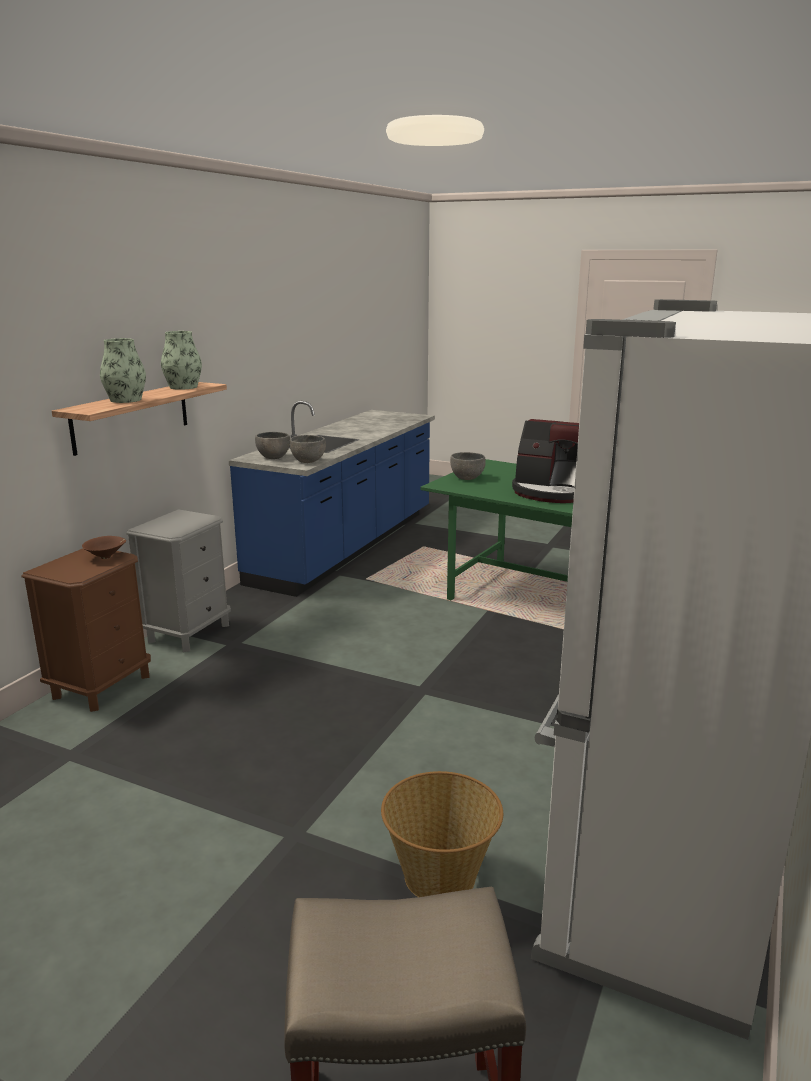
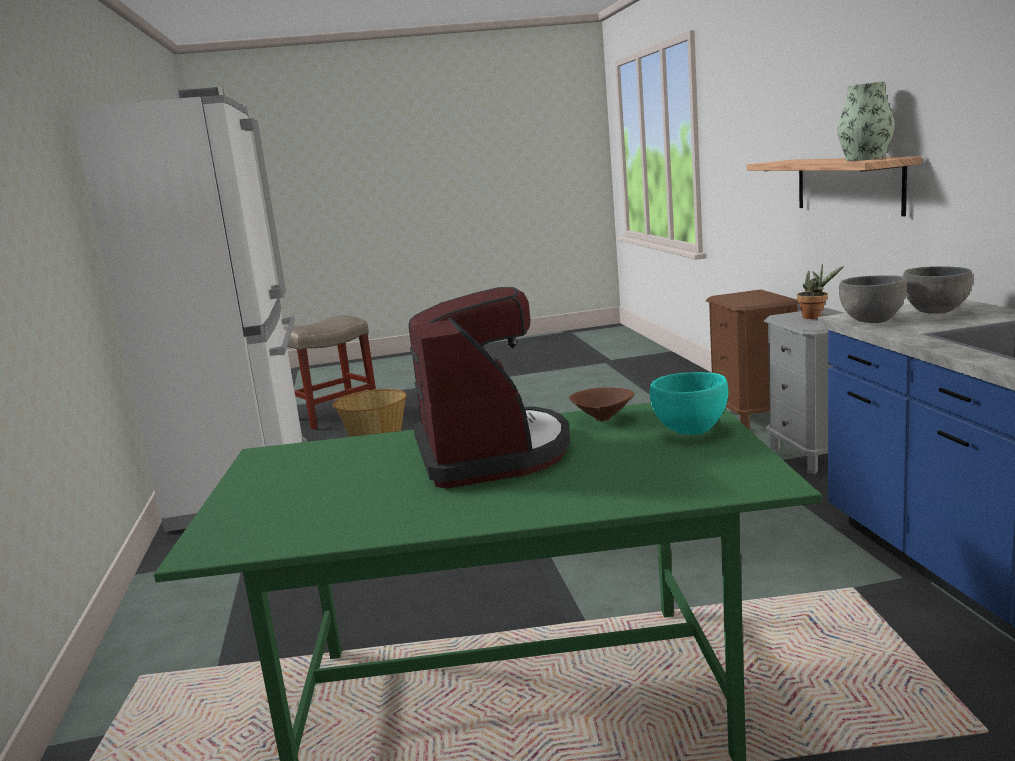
camera: 145 degrees right, 5 degrees down
(107, 557) = (752, 301): brown bowl -> brown bowl (602, 420)
(126, 400) = (805, 160): vase -> none
(172, 524) = (815, 317): none -> potted plant
(467, 478) = (690, 430): grey bowl -> turquoise bowl
(551, 492) = (491, 453): coffee machine -> coffee machine turned 90 degrees clockwise

